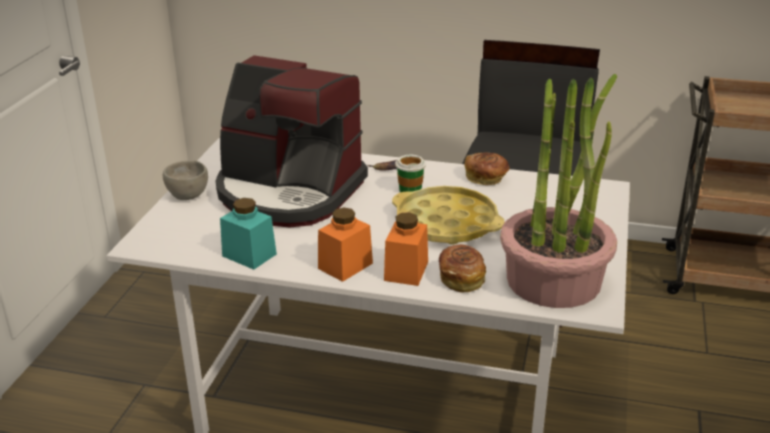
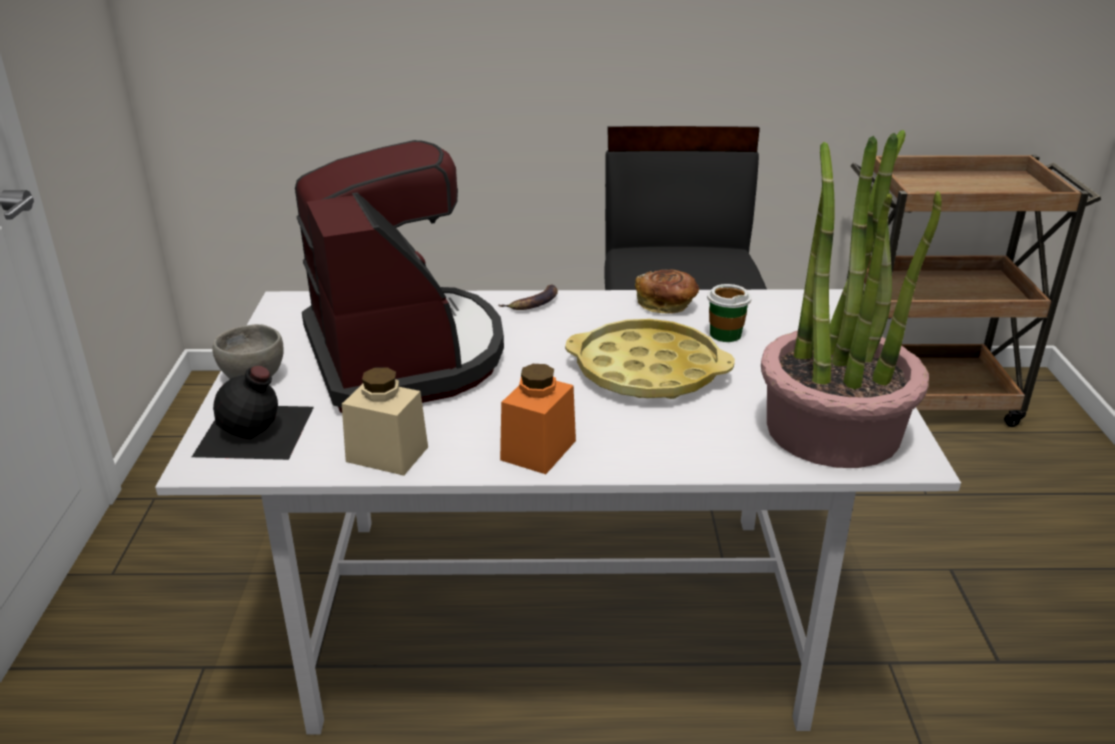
camera: 15 degrees left, 0 degrees up
(176, 230) = (256, 432): none -> black bottle
(249, 255) = (387, 454): turquoise jar -> beige jar
(289, 192) = (404, 355): coffee machine -> coffee machine turned 120 degrees counterclockwise
(406, 271) = (629, 445): orange jar -> none
(410, 190) = (574, 332): cup -> cup (725, 334)
(461, 278) = (710, 445): bread -> none

